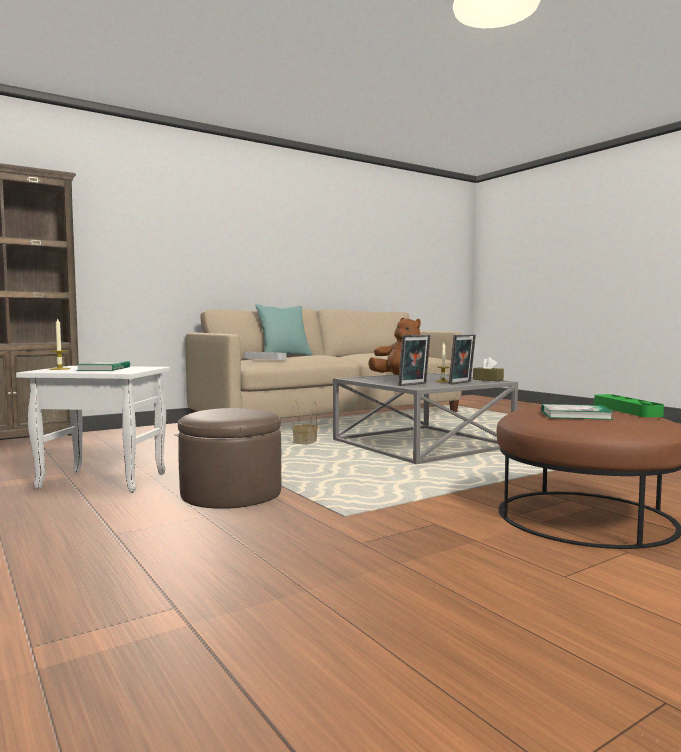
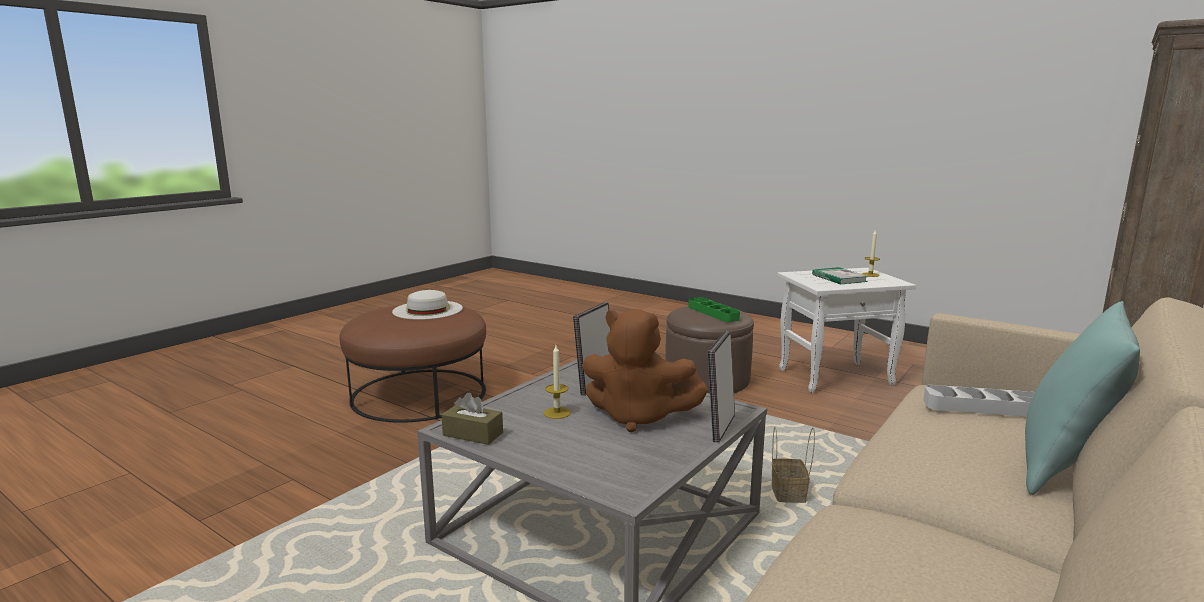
camera: 160 degrees right, 10 degrees up
(461, 383) = (522, 405): picture frame -> picture frame (719, 427)
(576, 415) = (428, 310): book -> white hat
(626, 410) = (376, 322): green tray -> green tray (713, 313)

